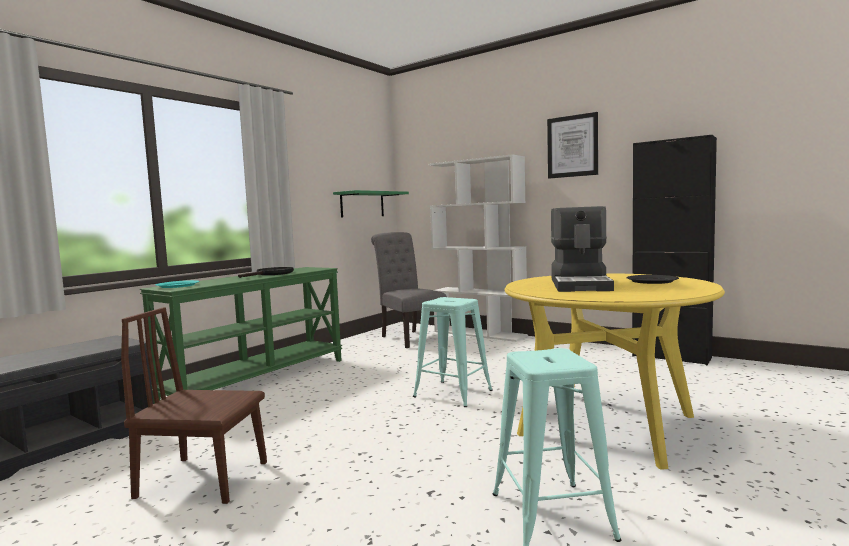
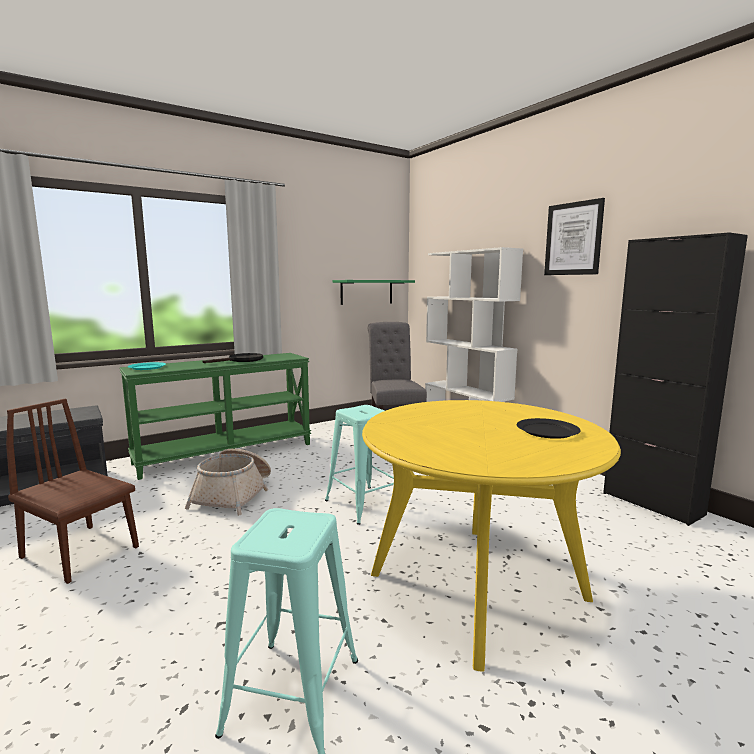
camera: 20 degrees right, 5 degrees up
(315, 408) = (234, 495): none -> basket
(581, 285) = (455, 424): coffee machine -> none

